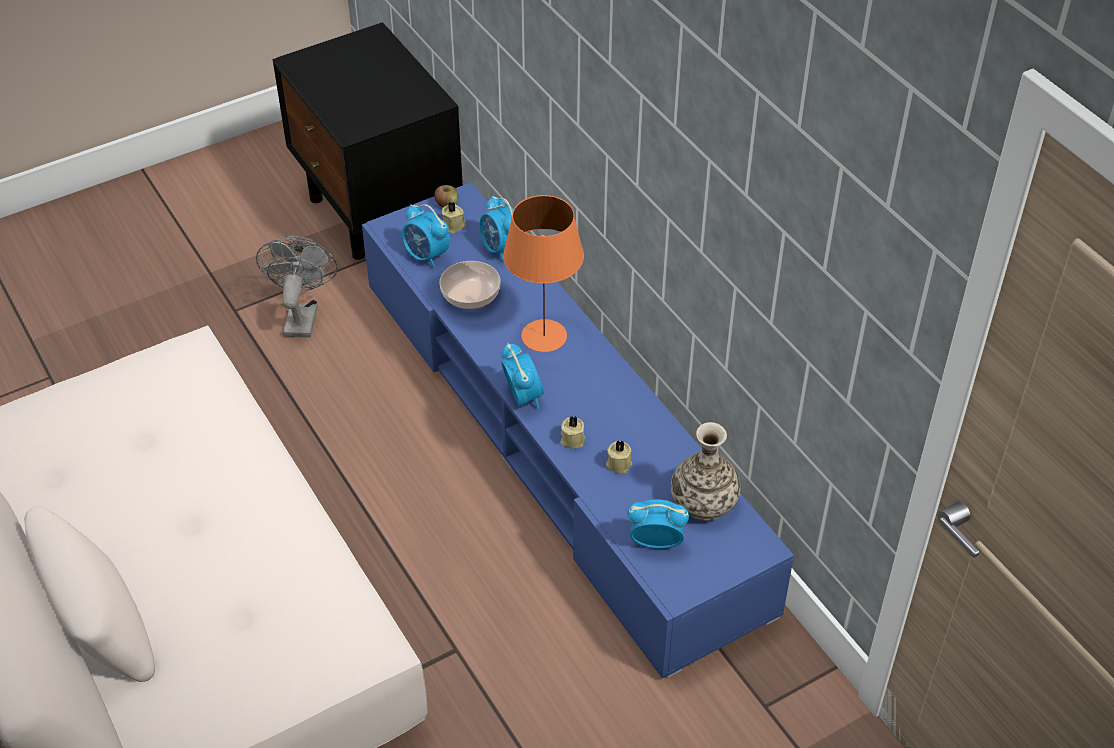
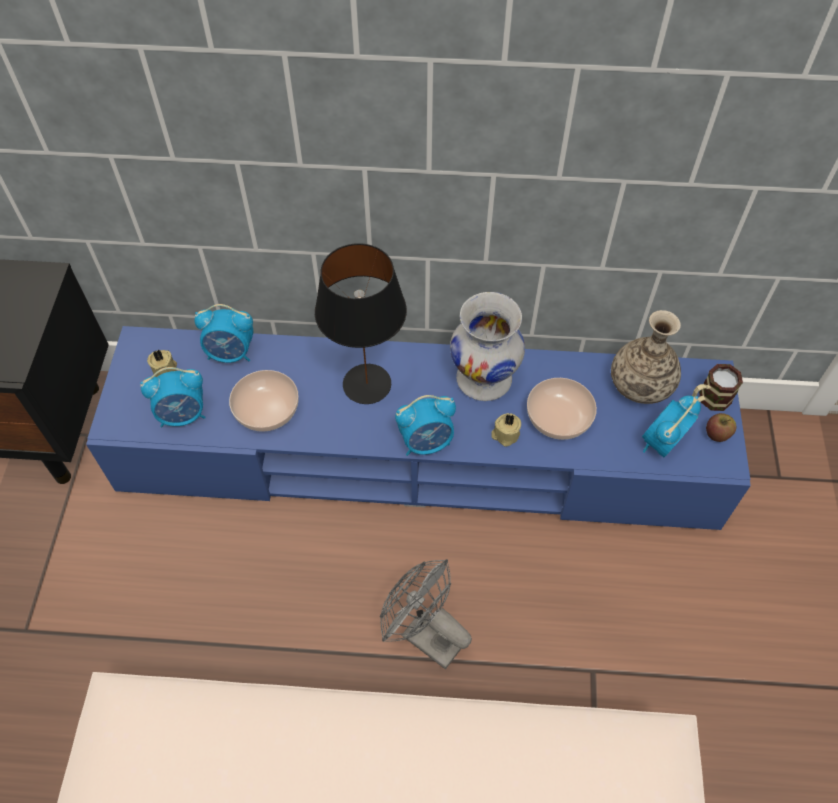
camera: 55 degrees left, 10 degrees up
(301, 315) = (92, 572): grey fan -> grey fan (424, 635)
(447, 204) = (132, 360): apple -> apple (717, 434)
(523, 396) = (426, 442): alarm clock -> alarm clock turned 150 degrees clockwise
(543, 336) = (366, 384): orange table lamp -> black table lamp
(614, 401) = (485, 378): none -> white vase
(619, 463) = (557, 417): beige candle -> bowl
(732, 555) = (708, 399): none -> mug

